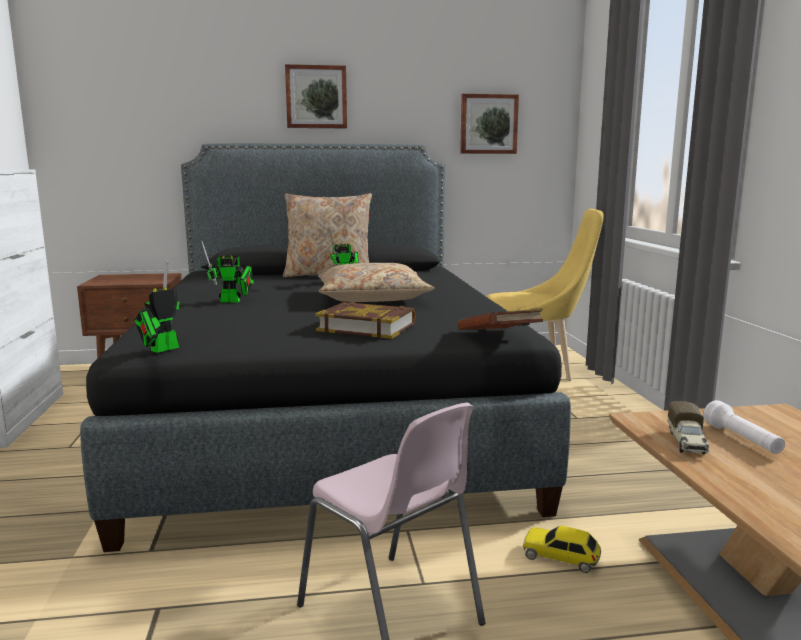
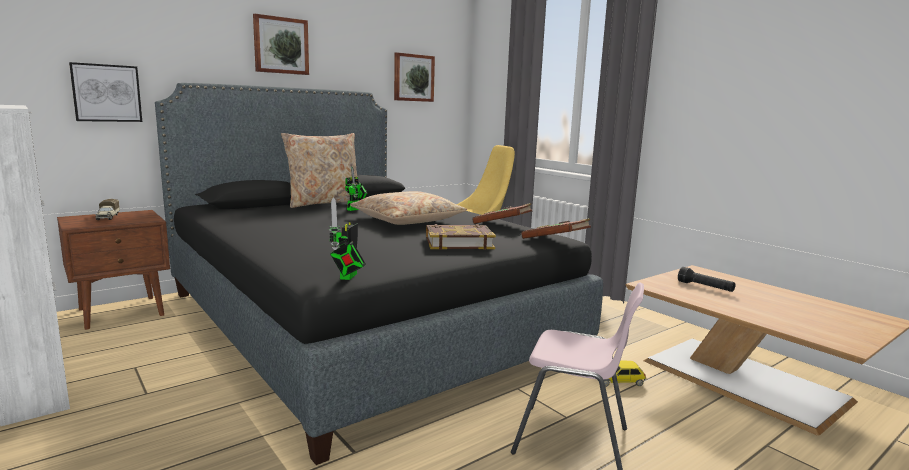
camera: 30 degrees left, 0 degrees up
(142, 157) = (106, 93): none -> picture
(233, 301) = (303, 232): toy robot -> none
(477, 312) = (502, 225): none -> brown book
(687, 443) = (686, 293): toy truck -> toy truck (107, 217)
(742, 440) = (705, 287): white flashlight -> black flashlight

